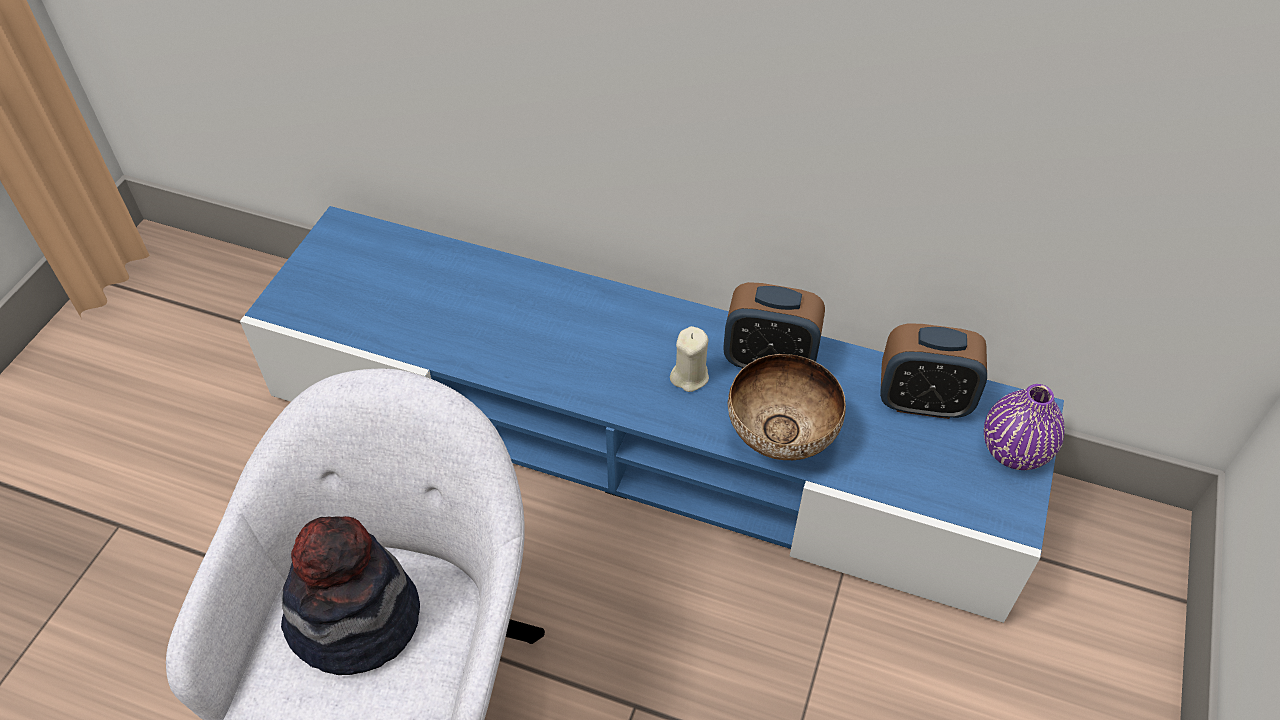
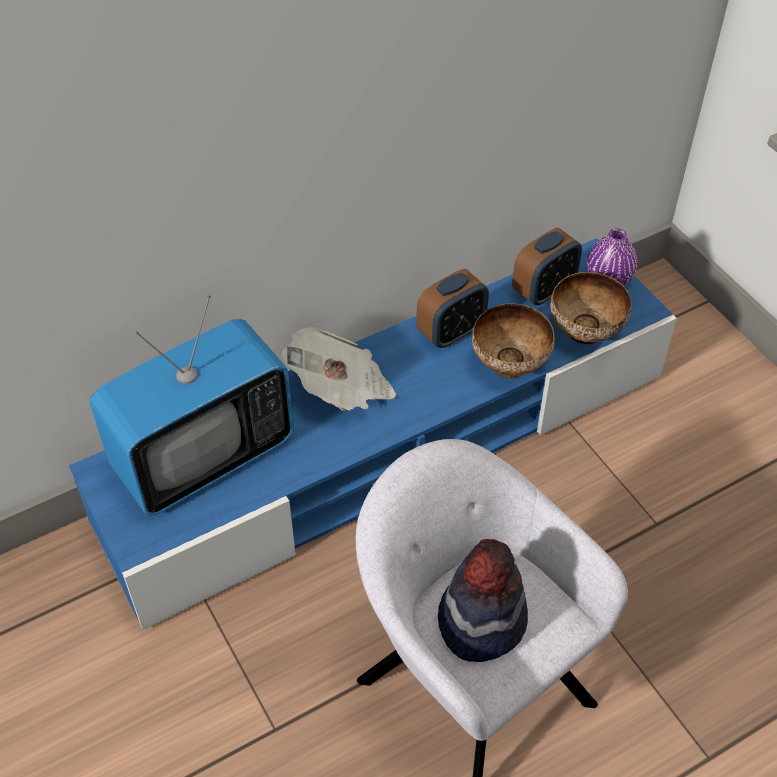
camera: 50 degrees left, 0 degrees up
(420, 281) = (203, 455): none -> television
(599, 324) = (341, 389): none -> newspaper
(689, 376) = (425, 373): beige candle -> none
(905, 479) = (585, 333): none -> bowl

